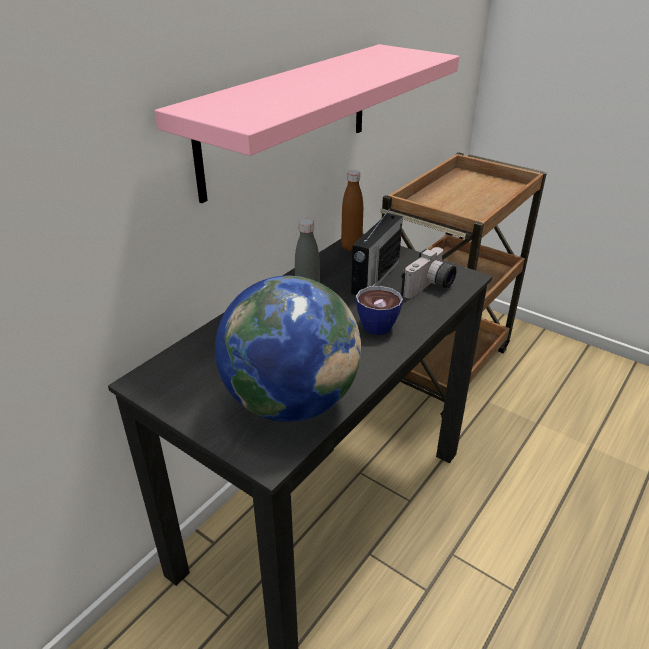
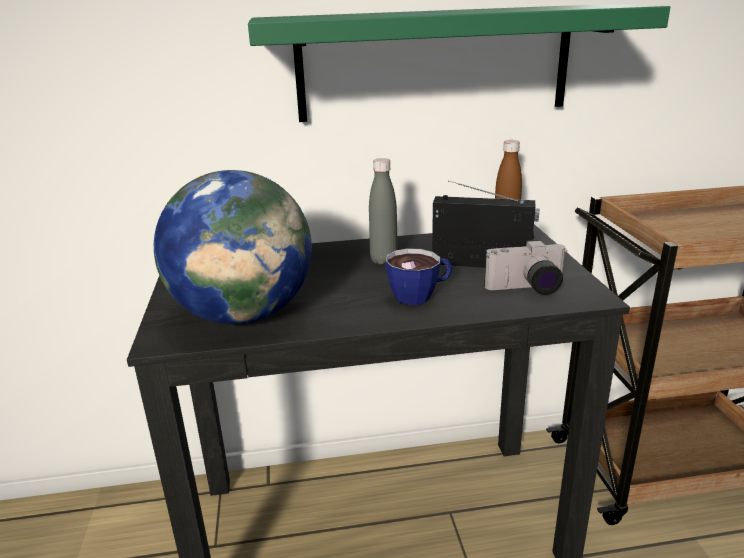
camera: 45 degrees right, 10 degrees down
(288, 118) = (434, 63): pink shelf -> green shelf
(375, 278) = (482, 263): radio -> radio turned 150 degrees counterclockwise

